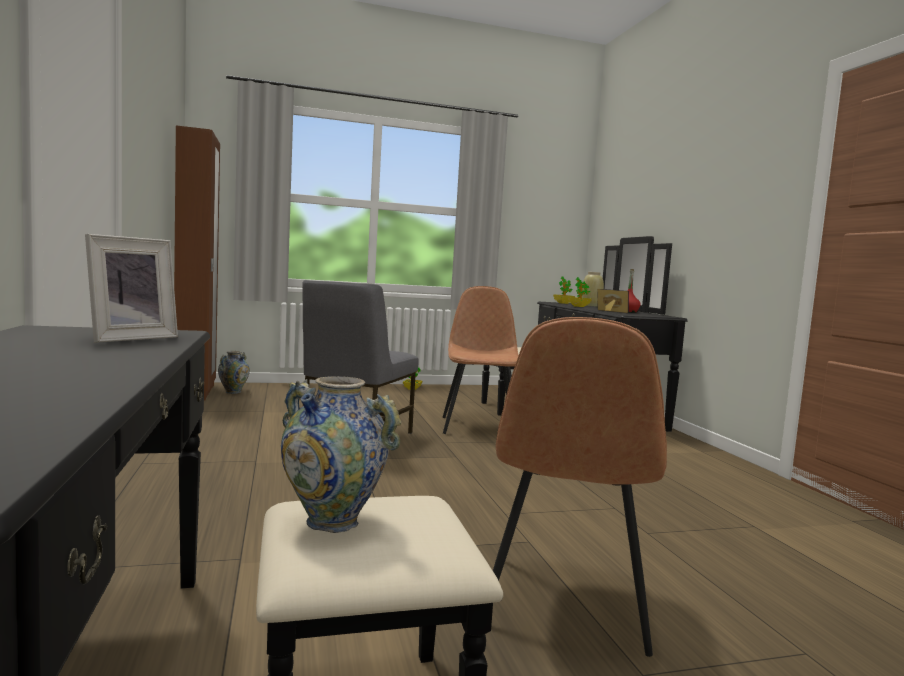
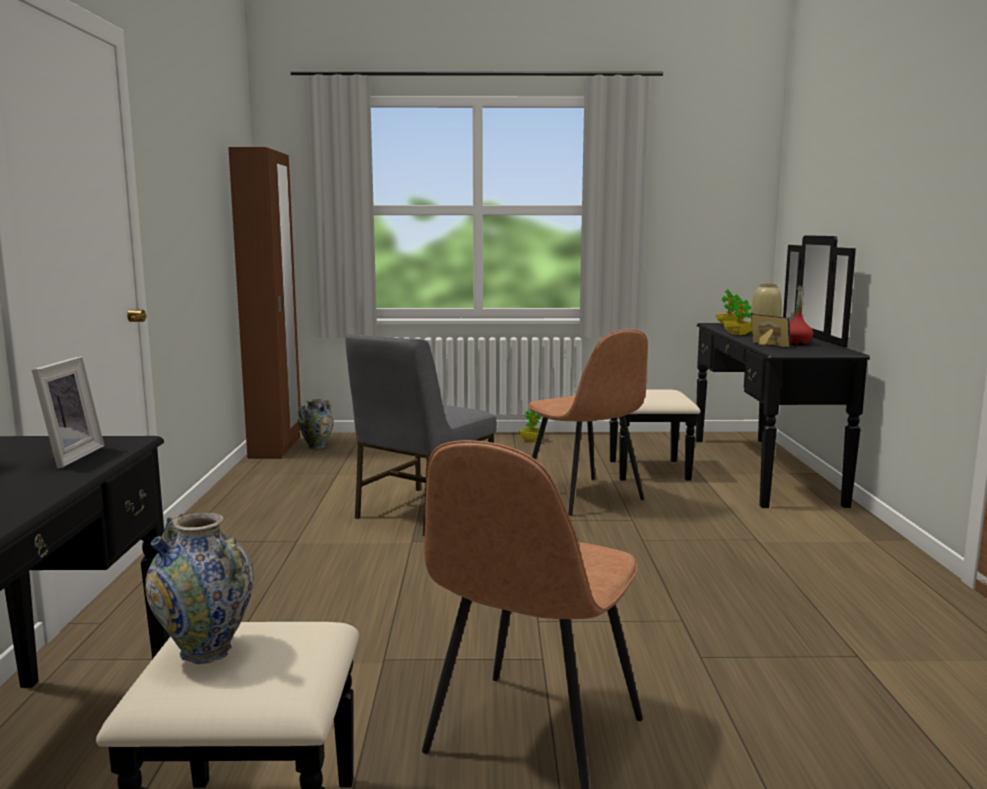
camera: 15 degrees right, 5 degrees up
(129, 338) = (67, 457): picture frame -> picture frame turned 45 degrees counterclockwise
(479, 426) = (584, 497): brown chair -> brown chair turned 135 degrees clockwise

